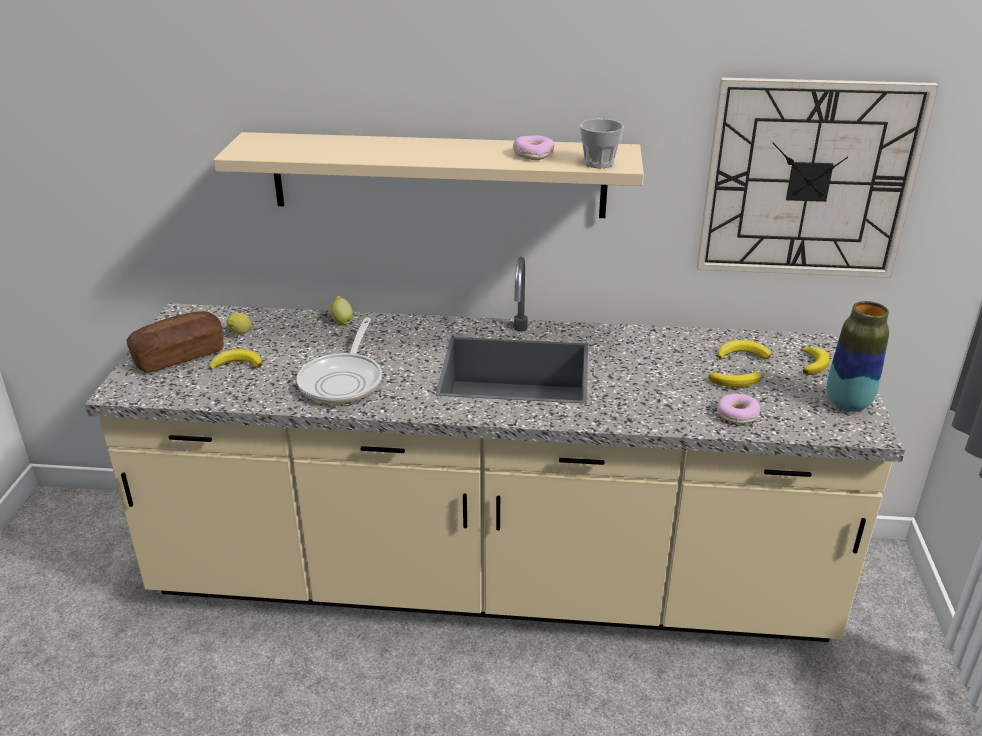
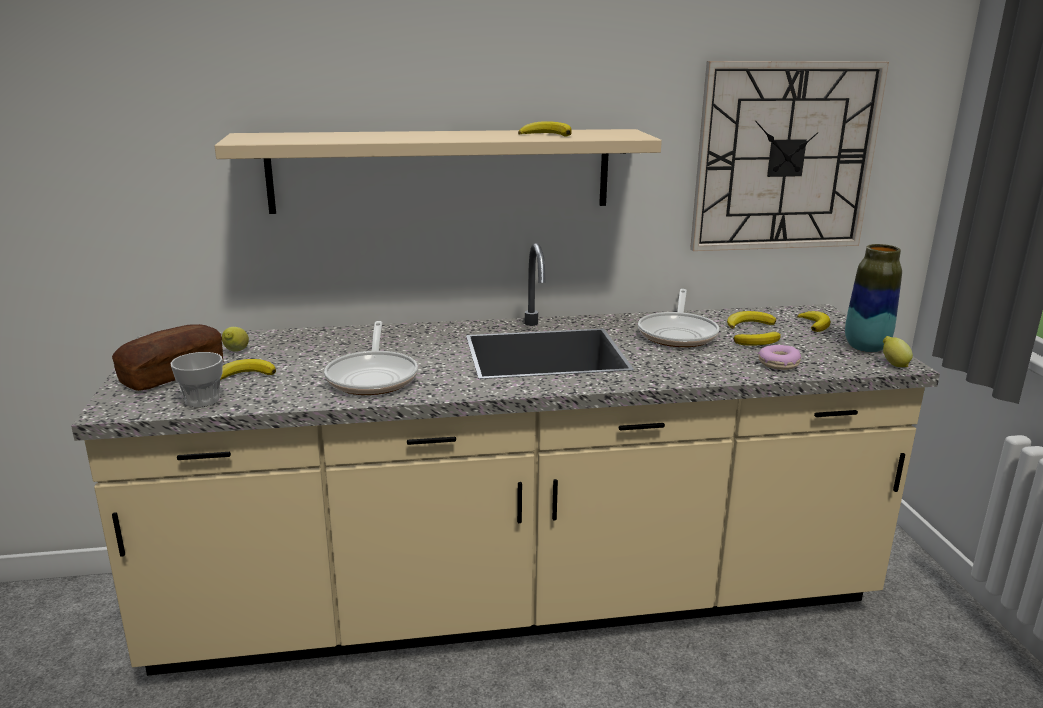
camera: 15 degrees left, 10 degrees down
(342, 321) = (345, 333): lemon -> lemon (893, 364)
(533, 154) = (546, 134): donut -> banana
(599, 163) = (614, 136): cup -> cup (202, 400)
(659, 359) = (678, 333): none -> frying pan

